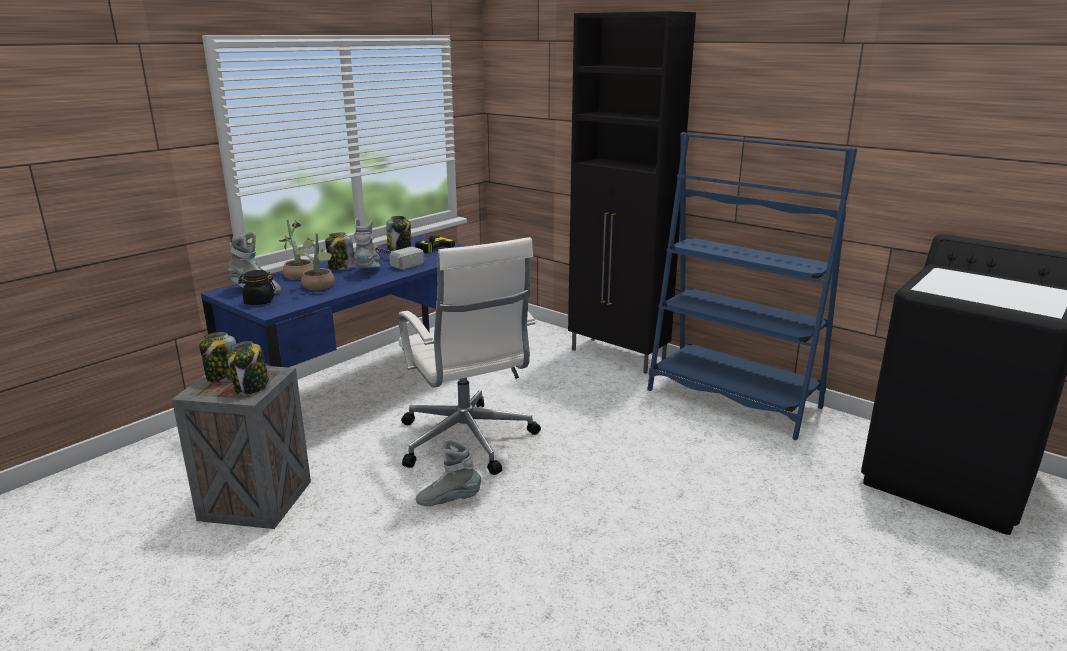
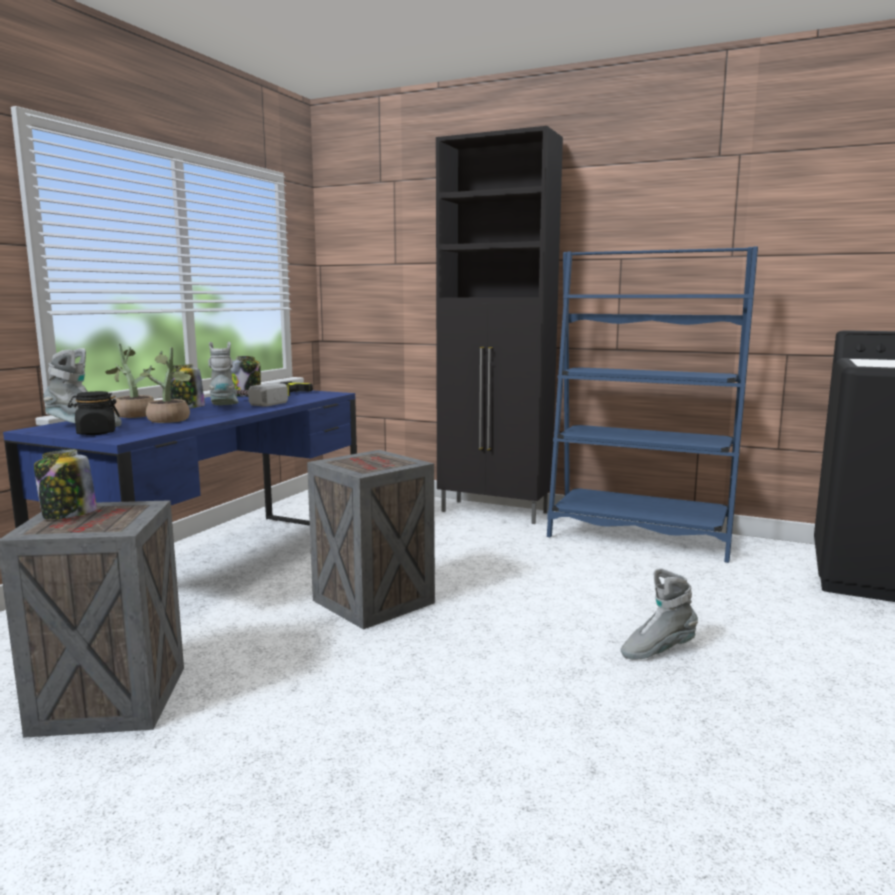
camera: 15 degrees left, 10 degrees down
(251, 388) = (119, 521): jar -> none
(449, 500) = (385, 664): grey boot -> grey boot (657, 650)
(467, 442) = (373, 603): white office chair -> crate

